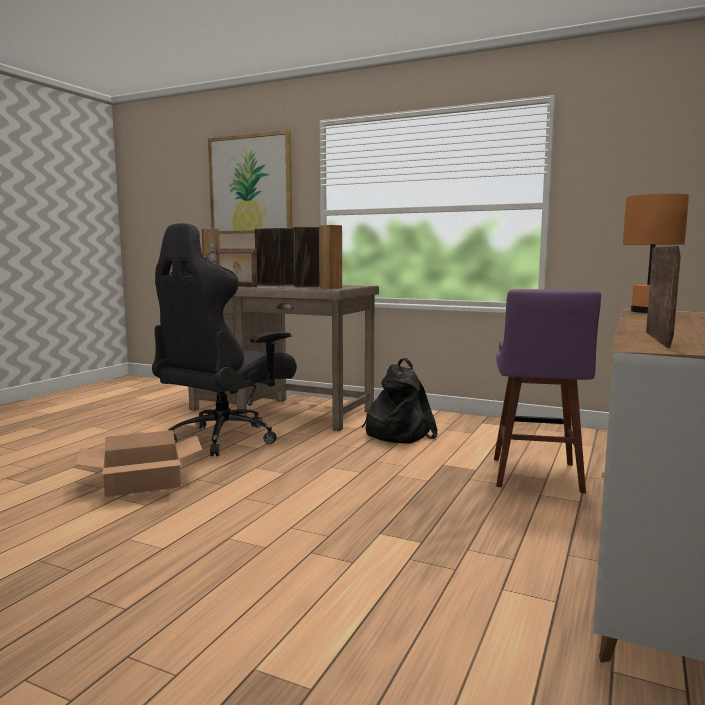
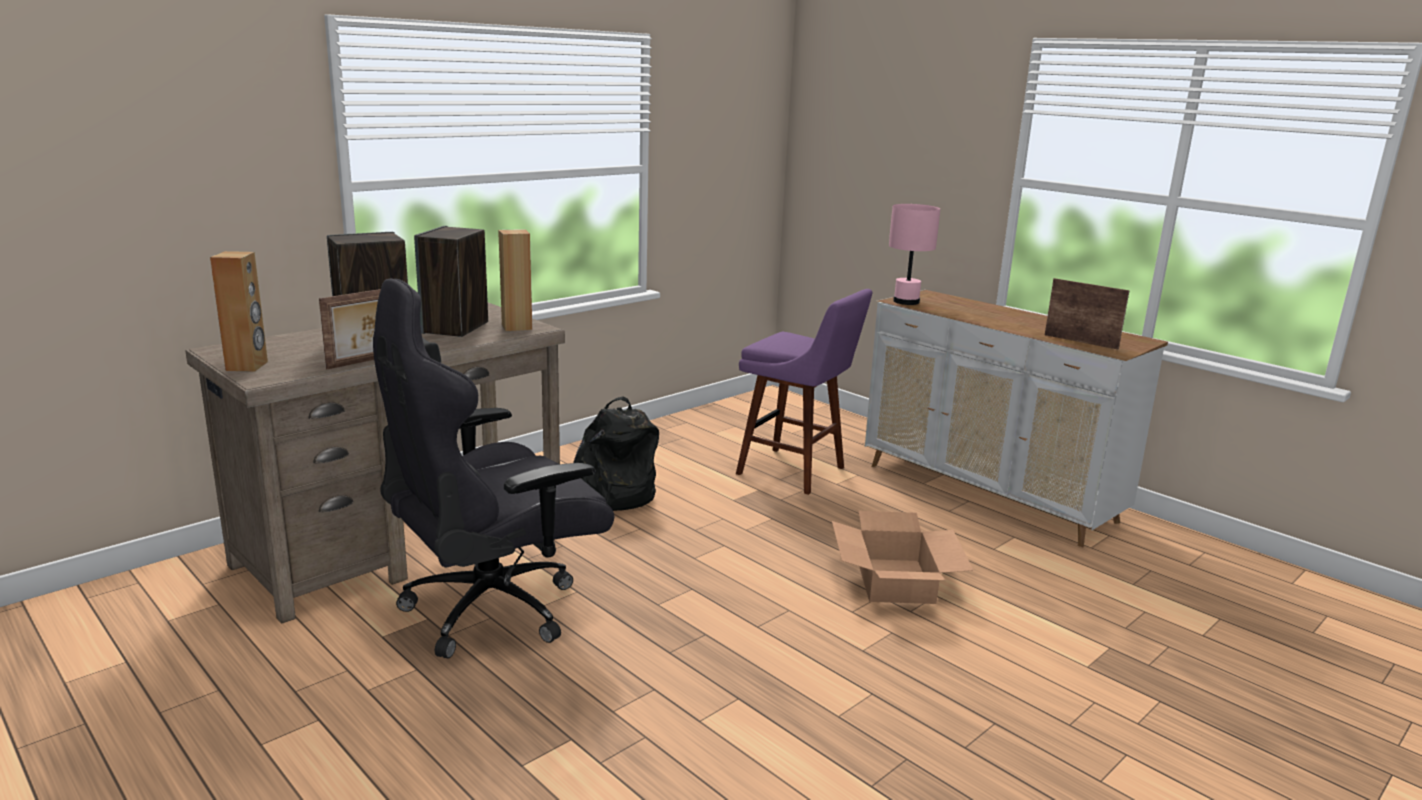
camera: 70 degrees left, 10 degrees up
(143, 482) = (650, 696): cardboard box -> cardboard box (895, 581)
(228, 437) = (500, 607): black office chair -> black office chair turned 90 degrees clockwise
(250, 185) = (166, 131): picture -> none
(647, 311) = (905, 301): orange table lamp -> pink table lamp

